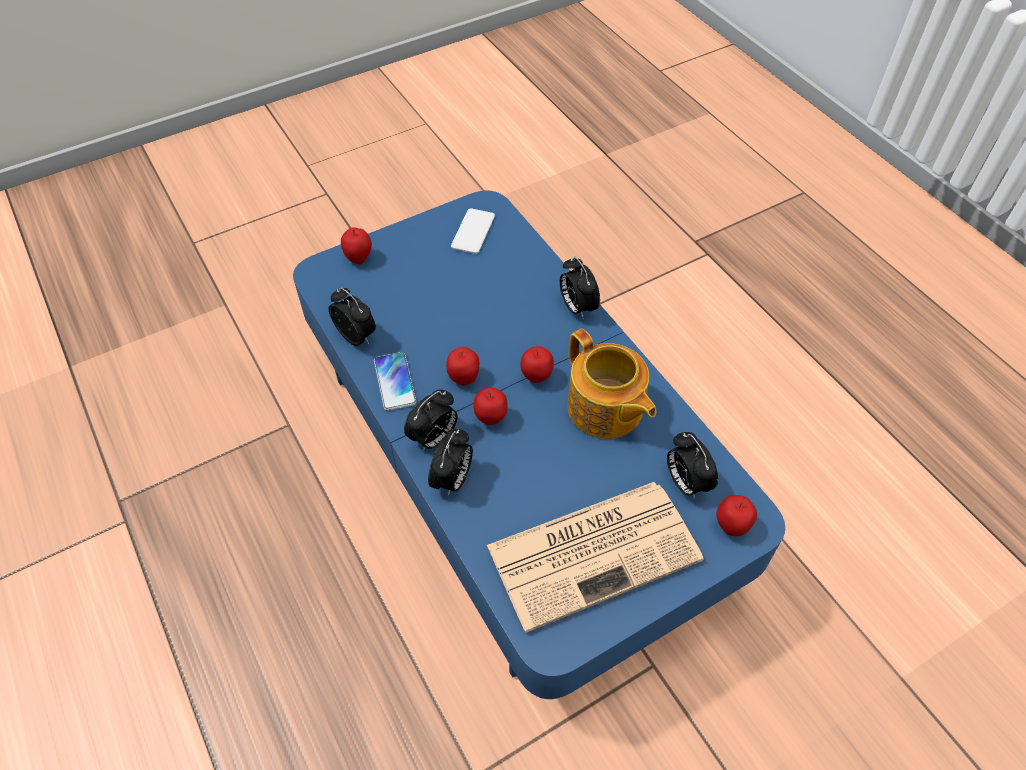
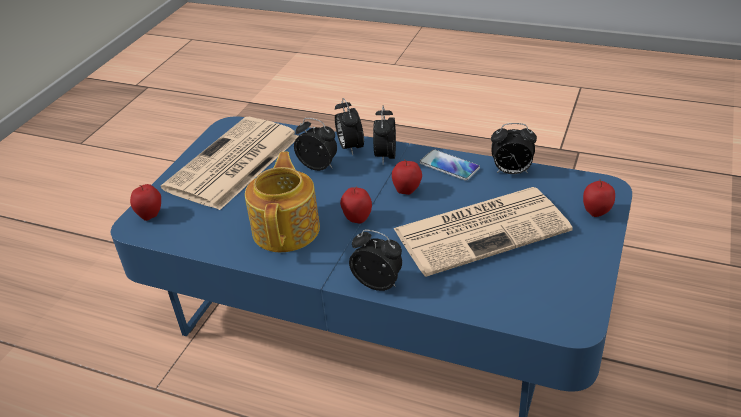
camera: 145 degrees right, 15 degrees down
(453, 300) = (482, 229): none -> newspaper
(473, 232) = (547, 290): phone -> none
(490, 419) = (362, 182): apple -> none
(605, 409) = (287, 229): teapot -> teapot turned 75 degrees clockwise
(685, 483) = (196, 220): alarm clock -> alarm clock (319, 166)

